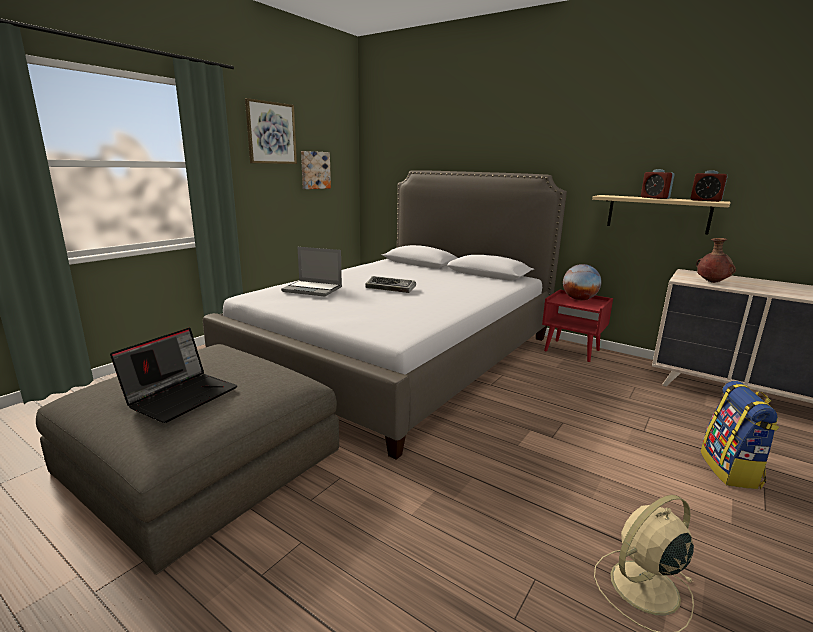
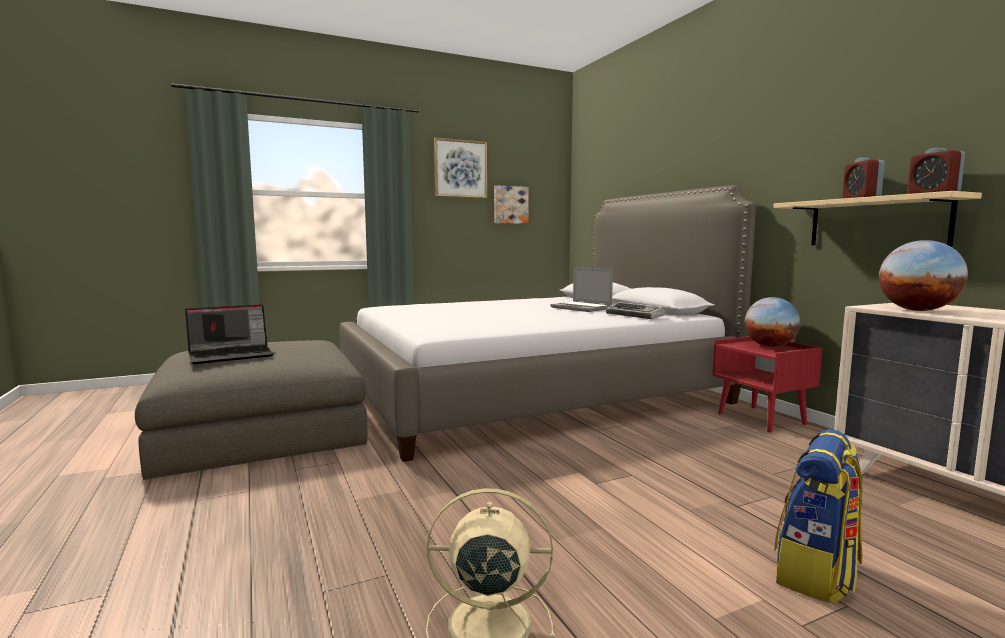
camera: 30 degrees right, 10 degrees down
(313, 289) = (436, 306): laptop -> laptop (582, 308)
(391, 288) = (513, 310): keyboard -> keyboard (636, 315)
(711, 282) = (917, 310): brown vase -> globe

